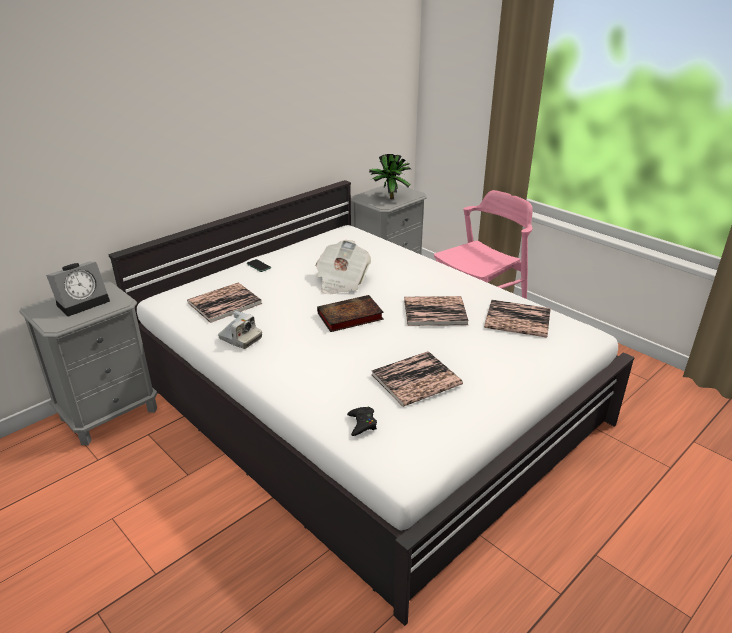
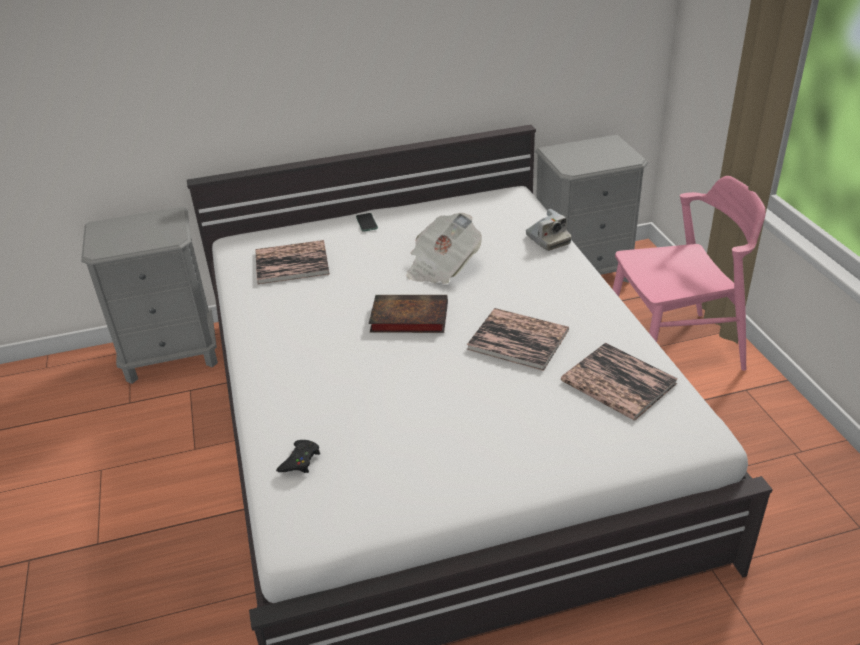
camera: 30 degrees right, 5 degrees up
(84, 302) = (141, 230): alarm clock -> none
(240, 338) = (270, 313): camera -> camera (547, 239)
(388, 198) = (588, 158): potted plant -> none
(416, 379) = (408, 426): book -> none

